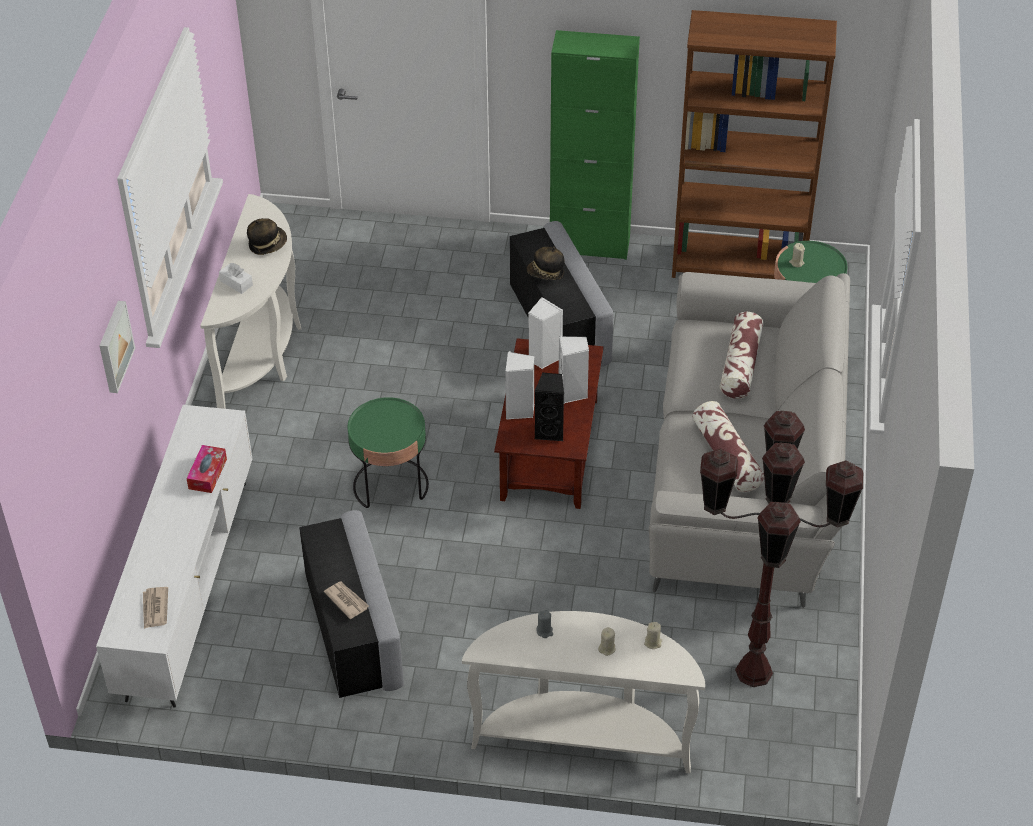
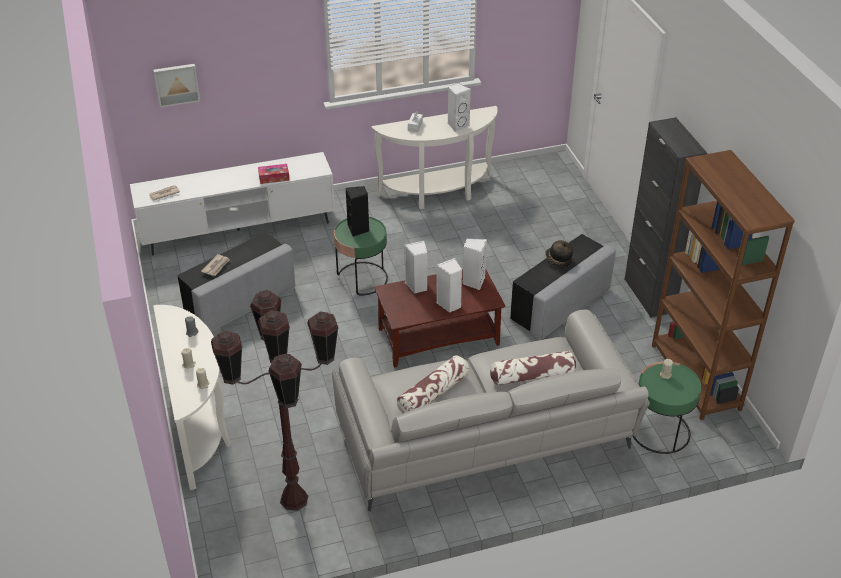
camera: 65 degrees right, 5 degrees down
(113, 346) = (268, 69): picture -> picture (176, 84)
(267, 244) = (457, 126): hat -> white speaker
(550, 431) = (407, 305): black speaker -> black speaker (358, 229)
(589, 245) = (649, 295): green cabinet -> black cabinet

